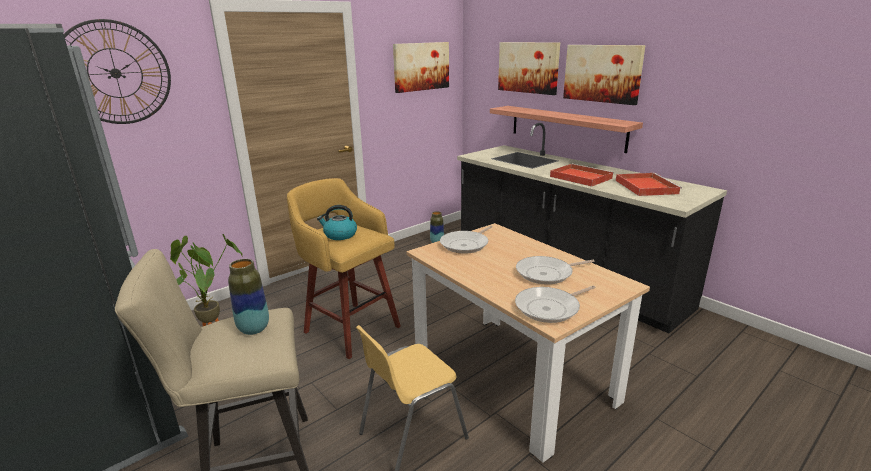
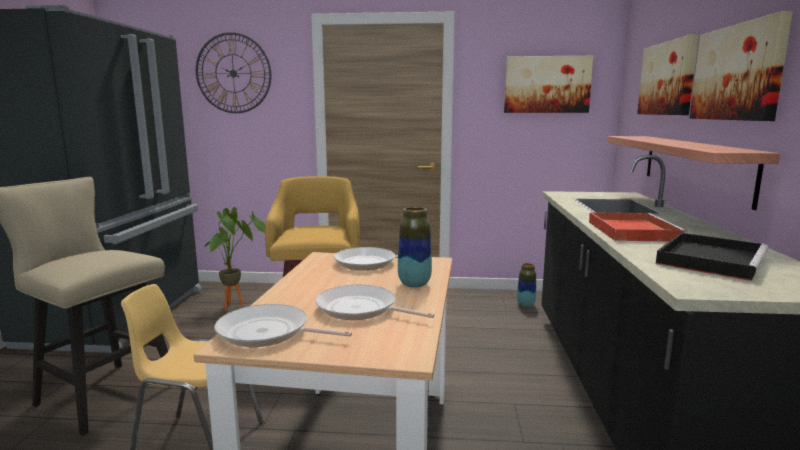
camera: 45 degrees right, 10 degrees down
(254, 329) = (98, 256): vase -> vase (414, 284)
(340, 235) = (307, 230): kettle -> none
(645, 186) = (710, 259): red tray -> black tray

